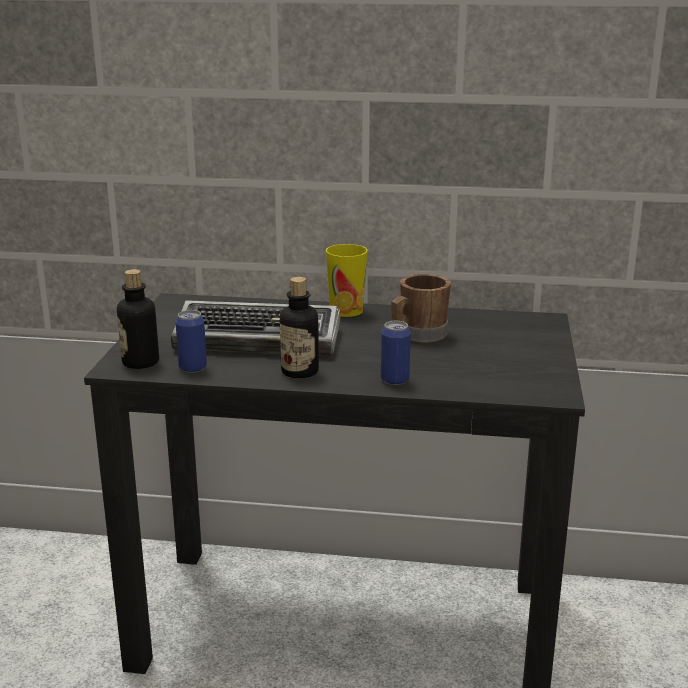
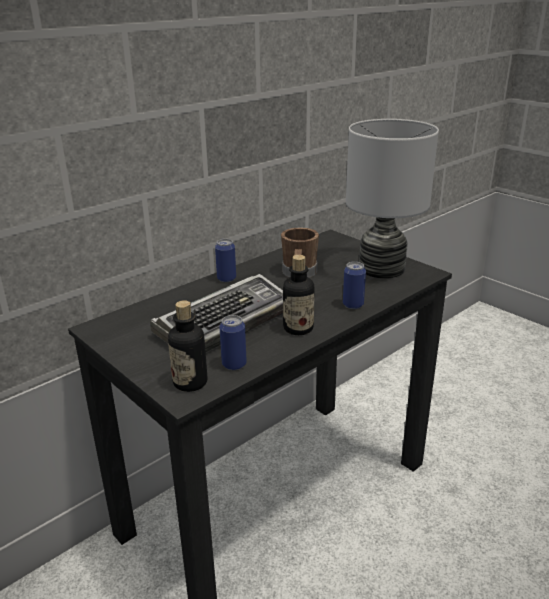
camera: 50 degrees left, 5 degrees up
(346, 310) = (226, 278): cup -> can
(514, 368) = (381, 268): none -> grey table lamp

